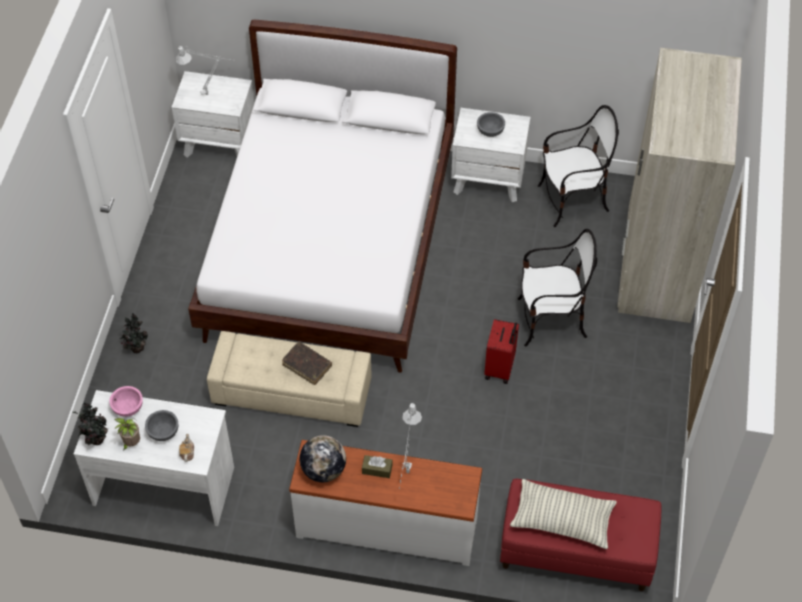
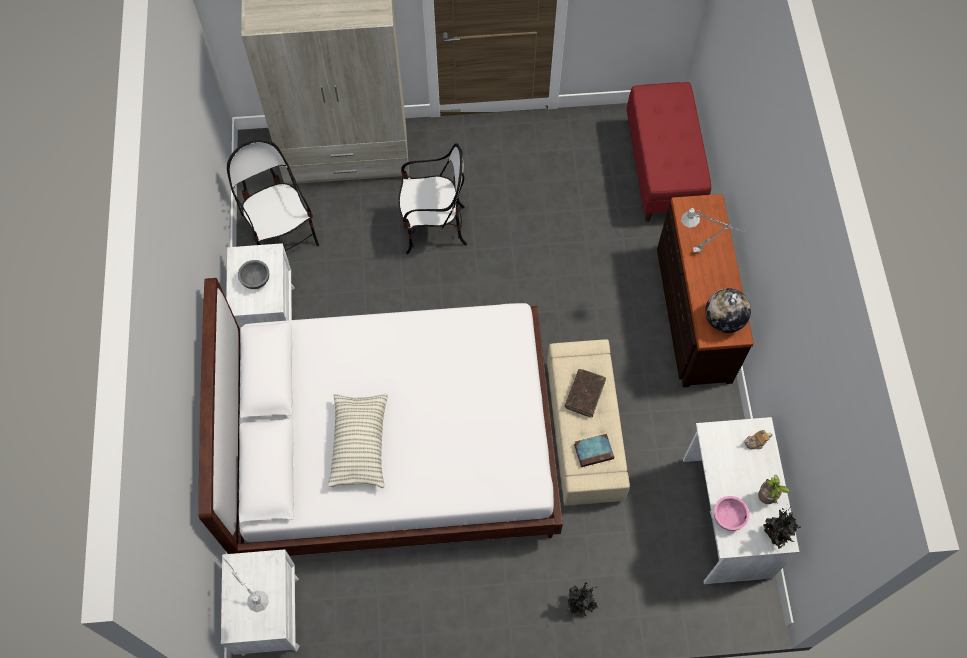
camera: 105 degrees left, 10 degrees up
(163, 432) = (742, 472): grey bowl -> none
(249, 359) = (594, 451): none -> book
(377, 469) = (705, 277): brown tissue box -> none
(387, 525) = (692, 312): white dresser -> brown dresser
(500, 368) = (499, 258): red suitcase -> none
(550, 320) = (433, 228): chair -> chair turned 105 degrees clockwise
(562, 520) = (676, 149): pillow -> pillow (360, 444)

